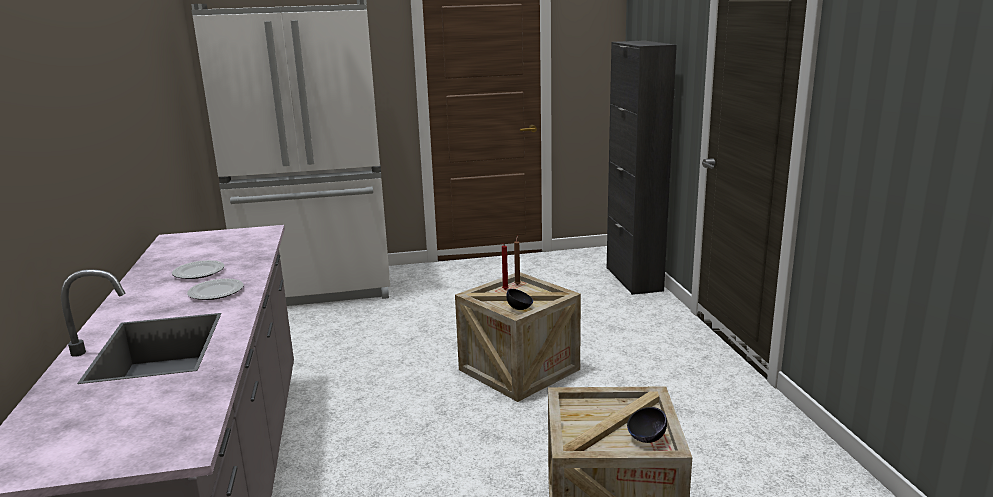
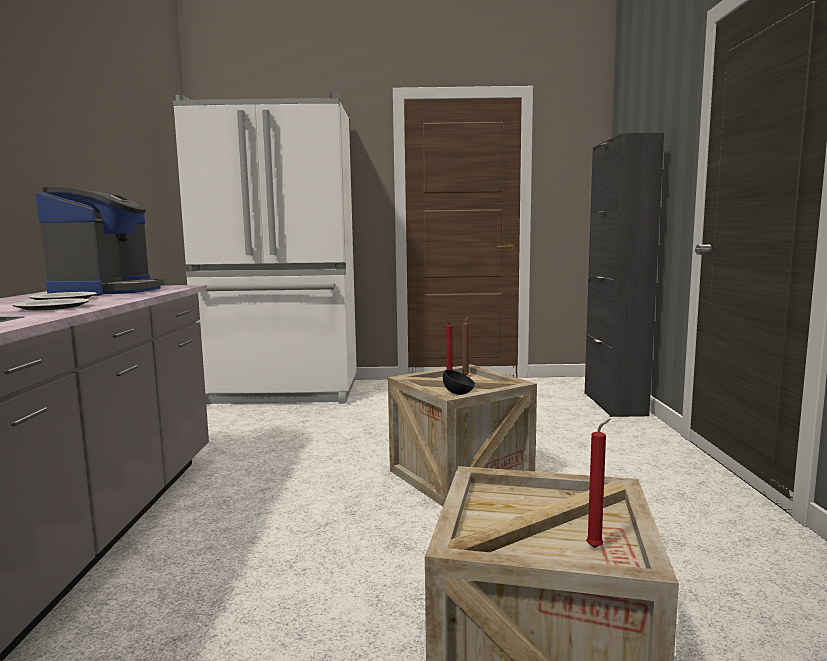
camera: 10 degrees right, 10 degrees down
(209, 248) = (107, 291): none -> coffee machine
(646, 439) = (596, 547): black bowl -> red candle

